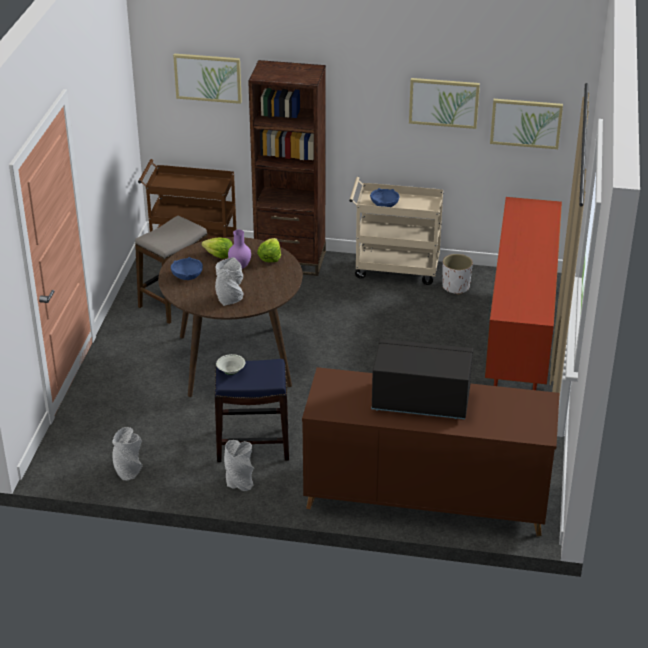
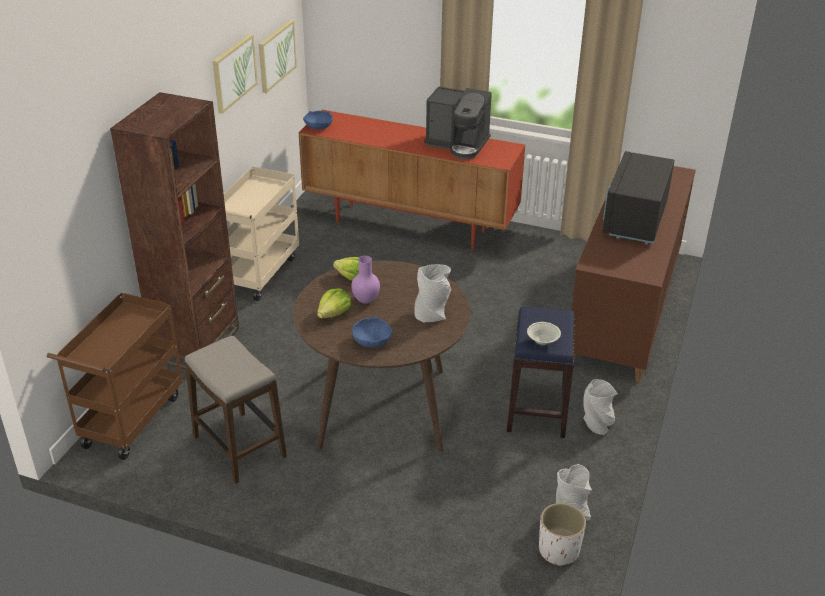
camera: 80 degrees left, 0 degrees up
(208, 77) = (70, 191): picture -> none
(384, 204) = (249, 208): blue bowl -> blue bowl (319, 127)
(455, 287) = (304, 245): white planter -> white planter (558, 551)
(529, 285) = (458, 144): none -> coffee machine

